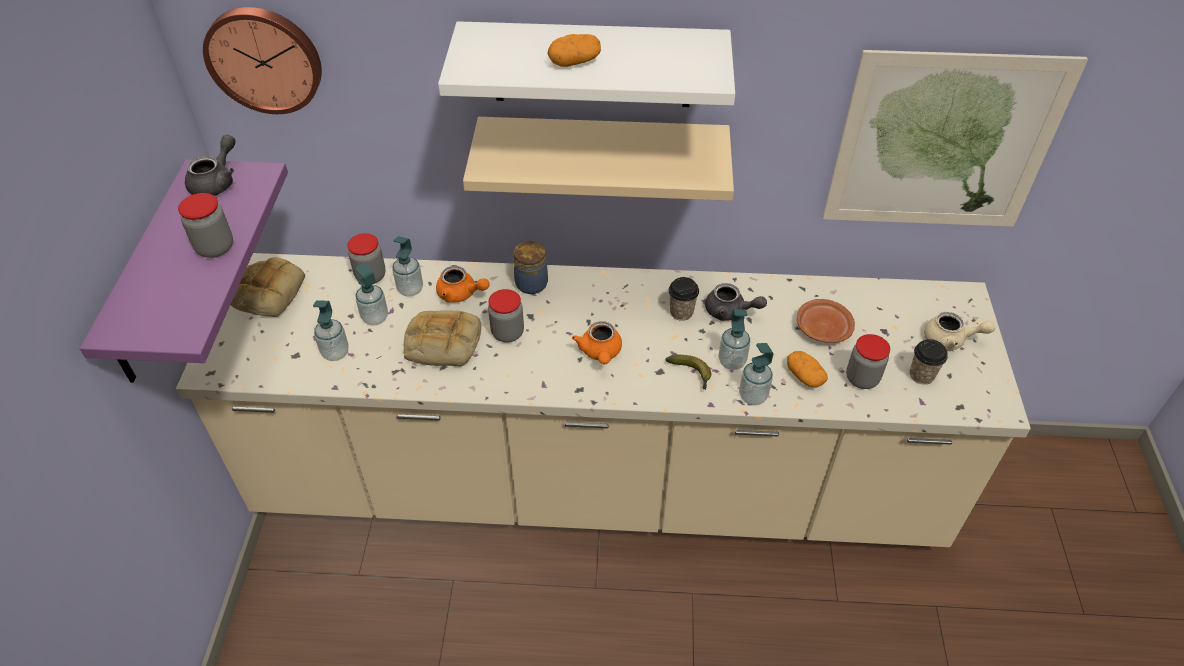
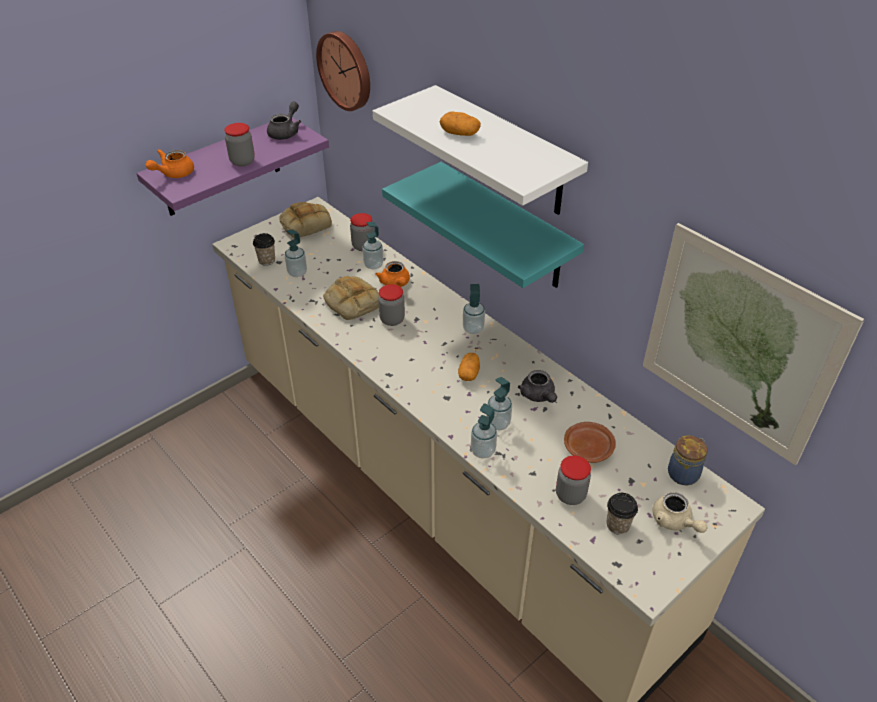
camera: 45 degrees right, 5 degrees down
(217, 182) = (286, 132): grey teapot -> grey teapot turned 45 degrees counterclockwise
(375, 317) = (337, 268): soap dispenser -> soap dispenser (473, 329)
(531, 283) = (441, 302): jar -> jar (684, 473)
(600, 353) = (427, 364): orange teapot -> orange teapot (173, 174)
(602, 154) = (506, 227): beige shelf -> turquoise shelf
(681, 312) = (506, 375): cup -> cup (267, 260)
(691, 374) = (463, 412): banana -> none
(804, 376) = (532, 465): potato -> potato (469, 373)

